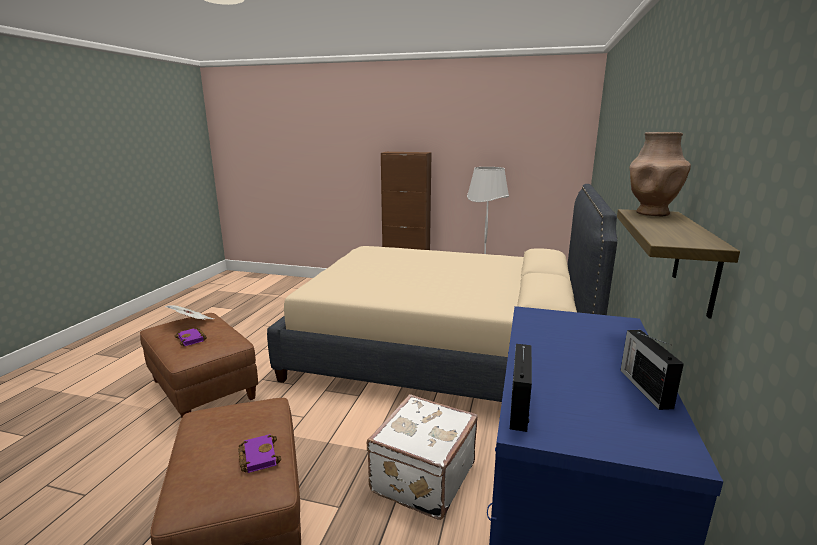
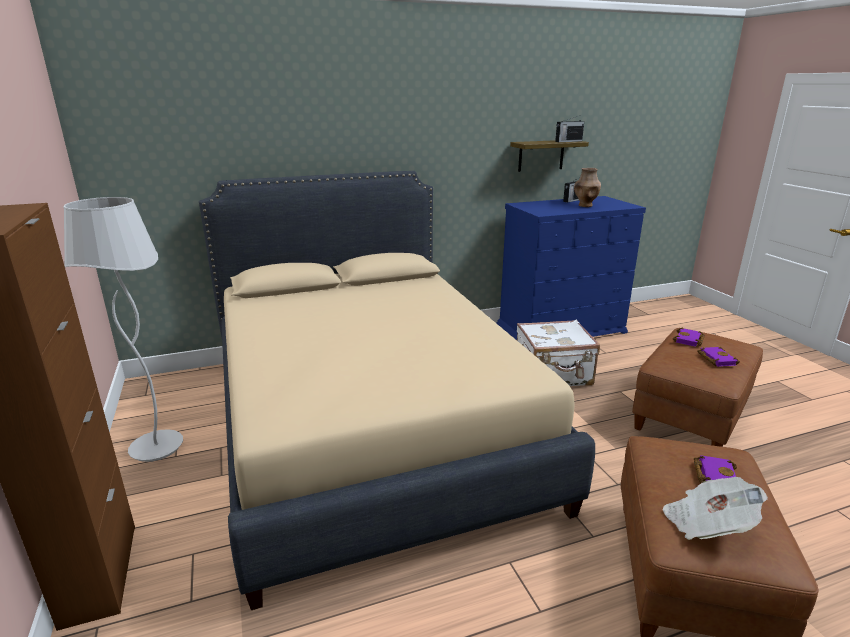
camera: 125 degrees left, 5 degrees up
(215, 439) = (715, 359): none -> purple book
(519, 406) = (623, 207): radio -> radio (568, 141)
(651, 213) = (526, 142): brown vase -> brown vase (585, 205)

